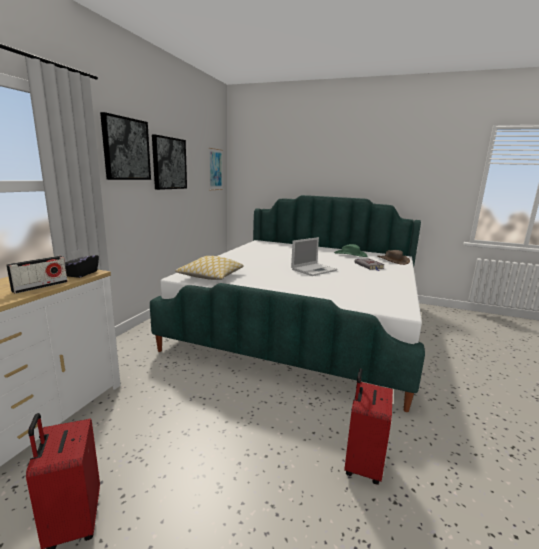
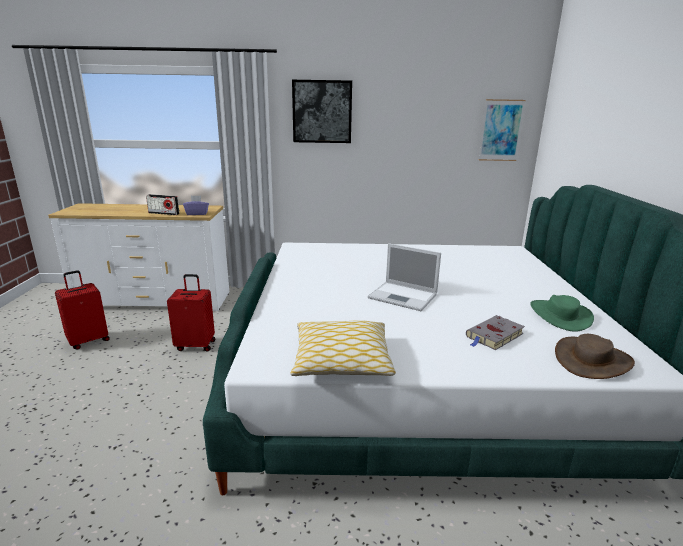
camera: 70 degrees right, 5 degrees up
(81, 274) = (197, 213): black tissue box -> purple tissue box
(169, 163) = (390, 124): picture -> none
(211, 276) = (309, 255): pillow -> pillow (341, 360)
(362, 464) = (125, 454): red suitcase -> red suitcase (196, 345)

